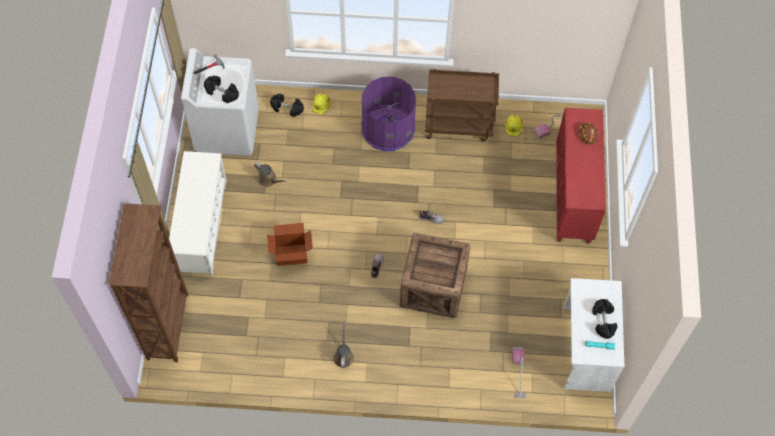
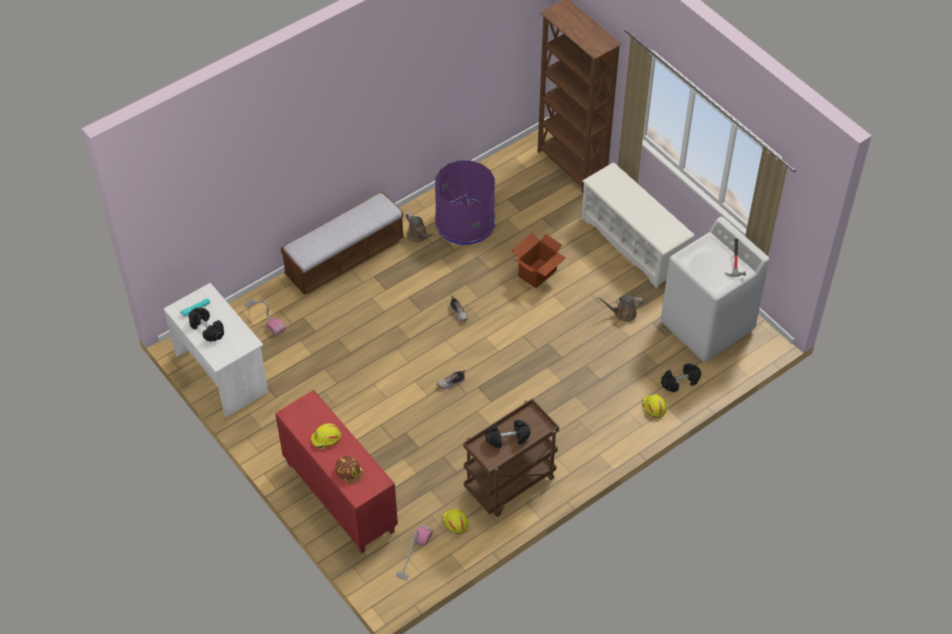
camera: 140 degrees right, 10 degrees down
(222, 93) = (701, 254): black dumbbell -> black dumbbell (507, 438)
(388, 128) = (571, 432): purple trash can -> purple trash can (465, 222)
(415, 380) = (345, 258): none -> bench
(434, 288) = (394, 330): crate -> none
(585, 166) = (326, 439): none -> yellow hard hat

